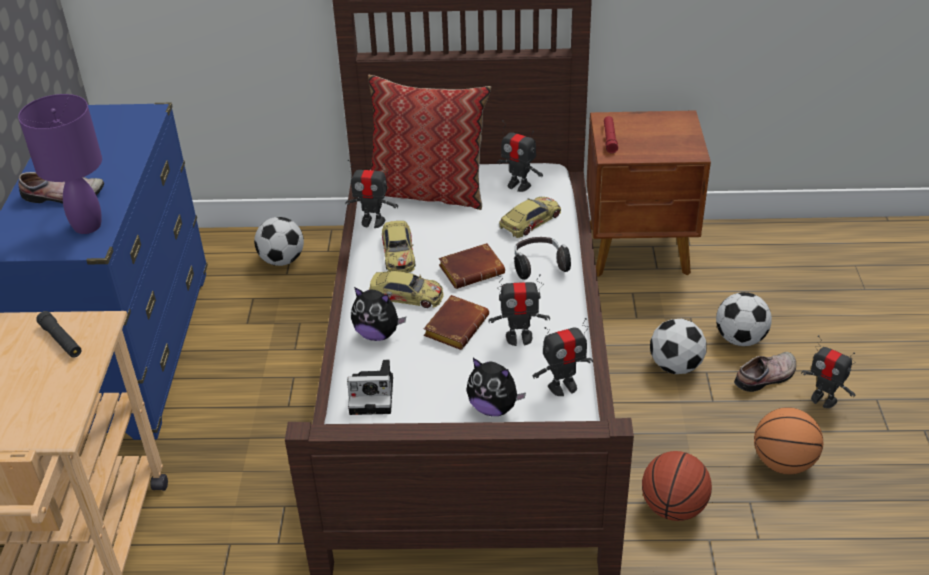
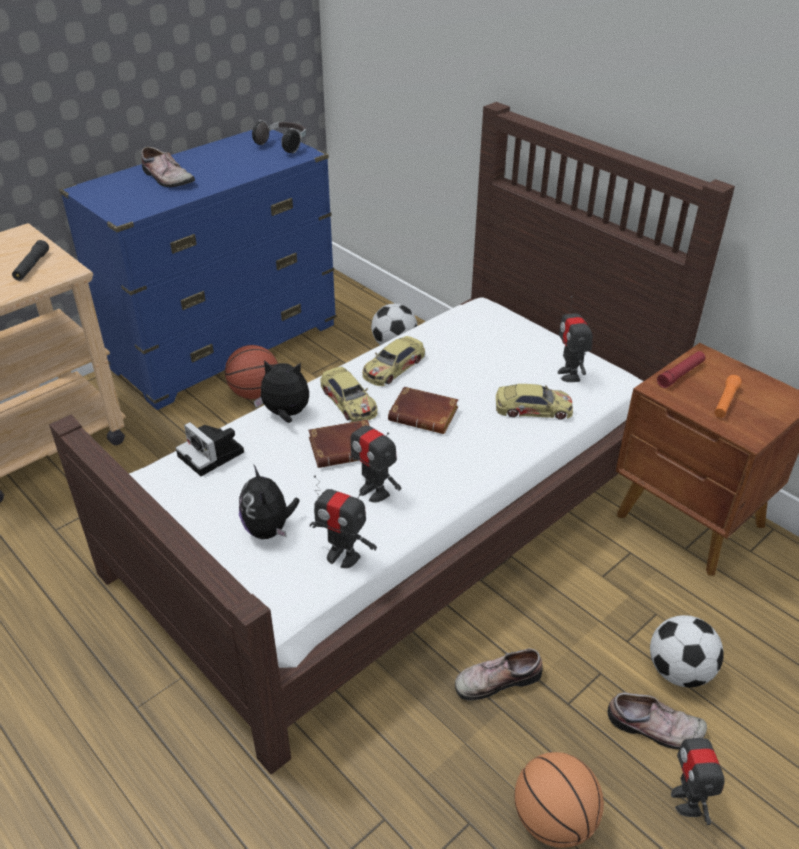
camera: 45 degrees right, 0 degrees up
(88, 225) = (145, 202): purple table lamp -> none
(373, 221) = (412, 333): toy robot -> none
(377, 334) = (286, 414): plush toy -> plush toy turned 120 degrees clockwise
(428, 191) = (488, 336): pillow -> none
(539, 266) = (482, 448): headphones -> headphones (283, 145)
(656, 141) = (725, 402): none -> orange flashlight
(661, 420) = (496, 679): none -> shoe
(673, 507) = (396, 761): basketball -> basketball (255, 393)
(675, 366) = (577, 645): football -> none

